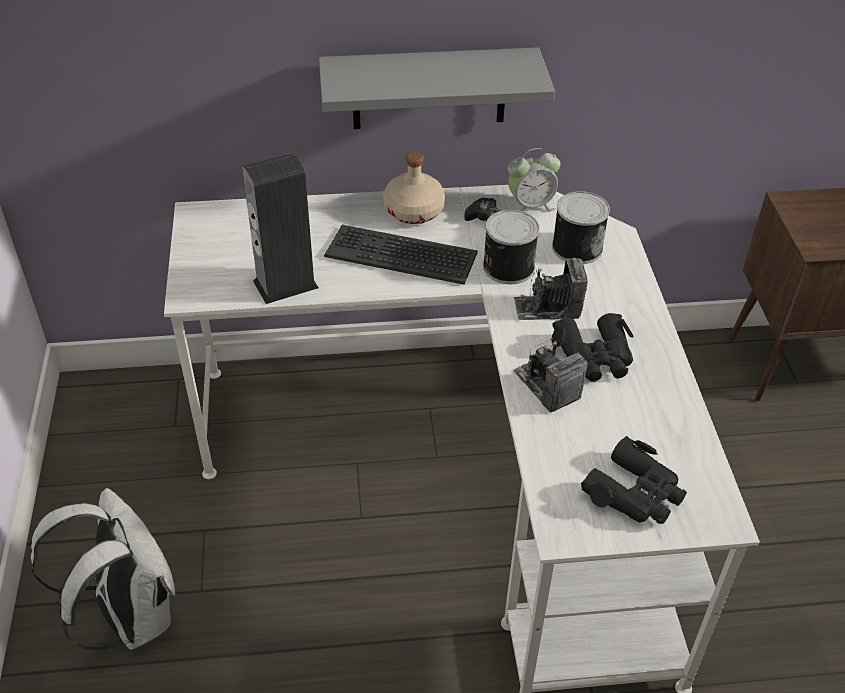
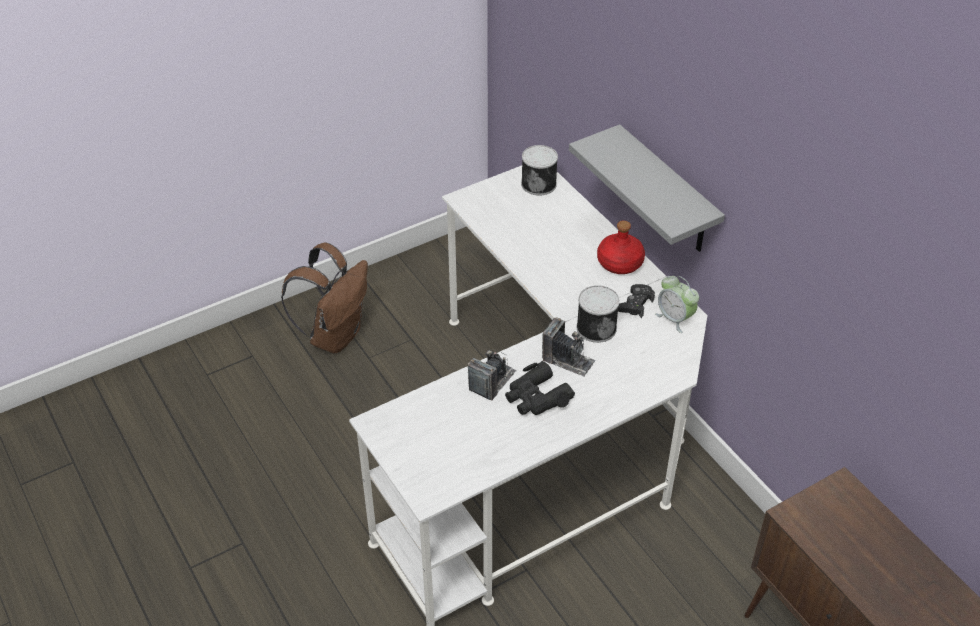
camera: 65 degrees right, 0 degrees up
(129, 616) = (335, 335): white backpack -> brown backpack
(285, 284) = (501, 233): speaker -> none
(401, 254) = (569, 273): keyboard -> none
(414, 211) = (619, 263): beige bottle -> red bottle
(547, 308) = (568, 360): camera -> camera turned 150 degrees clockwise
(576, 247) = (646, 356): can -> can (539, 183)
(635, 492) = (425, 449): black binoculars -> none

